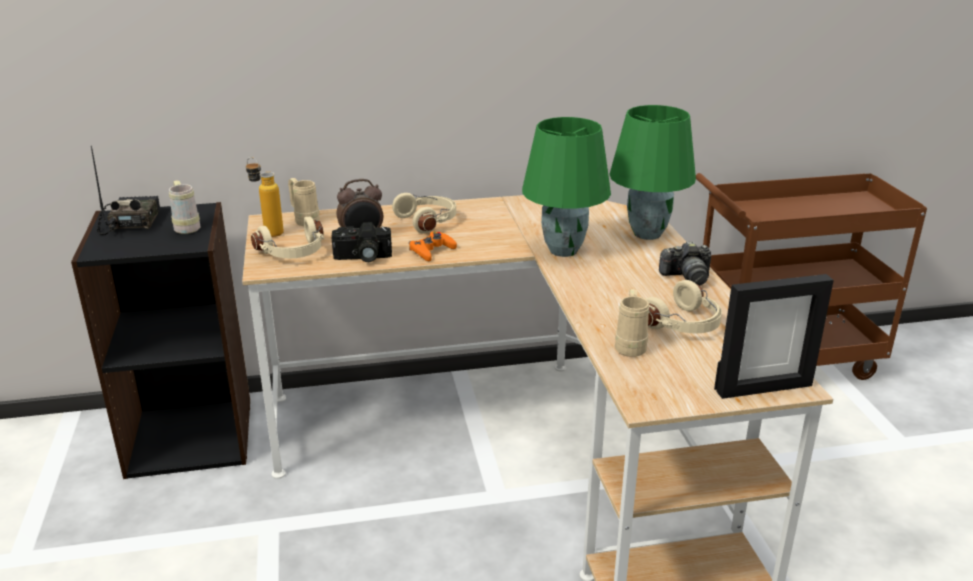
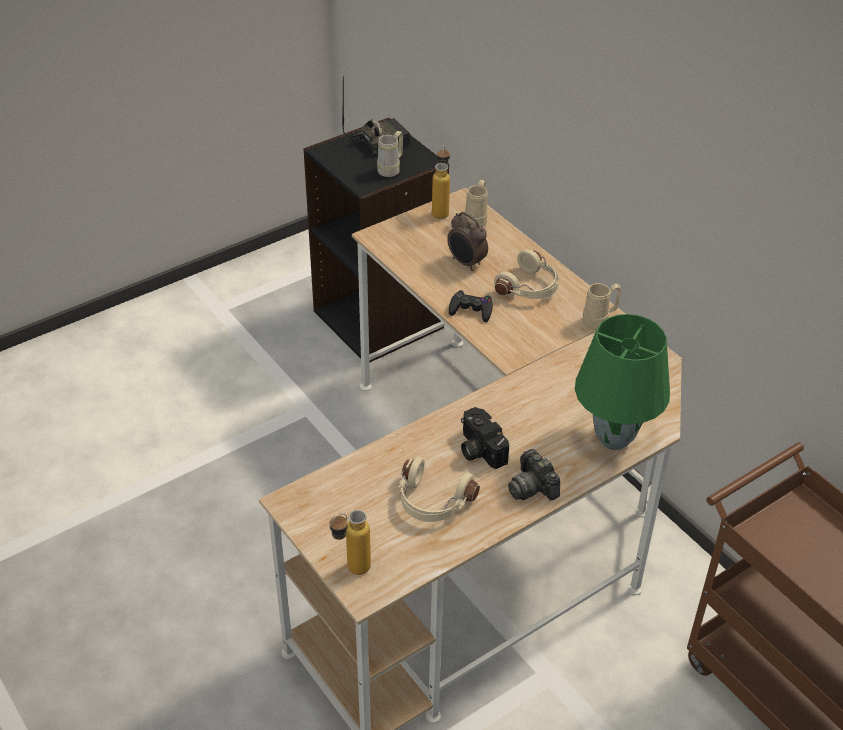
camera: 65 degrees right, 15 degrees up
(294, 253) = (412, 239): beige headphones -> none
(362, 258) = (430, 277): camera -> camera (478, 449)
(431, 251) = (471, 310): orange game controller -> black game controller
(562, 251) = (529, 389): green table lamp -> none
(630, 345) = (375, 475): beige mug -> beige mug (599, 321)
(763, 387) = (351, 571): picture frame -> bottle

